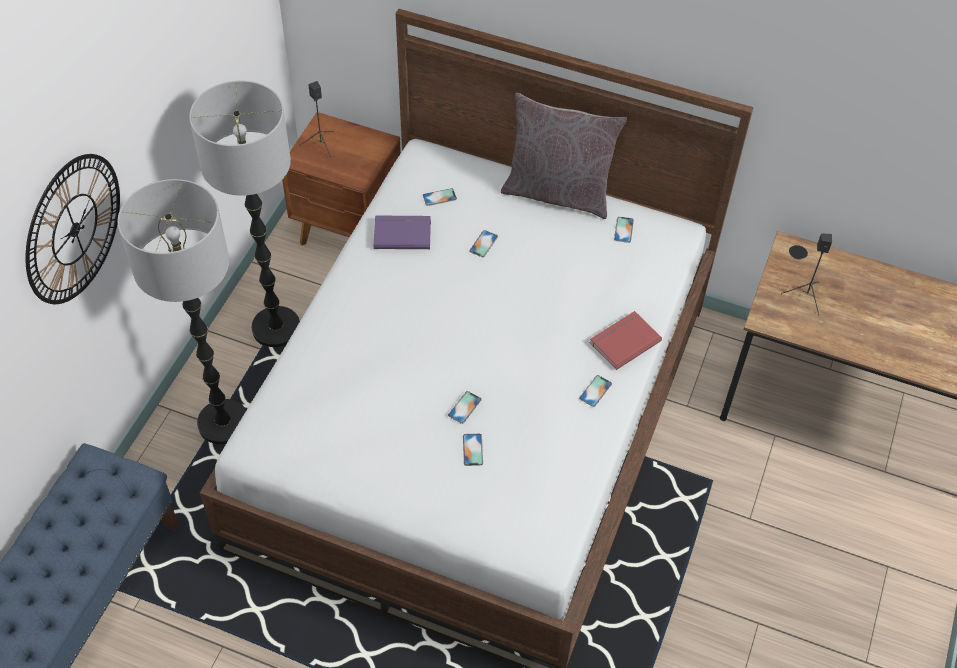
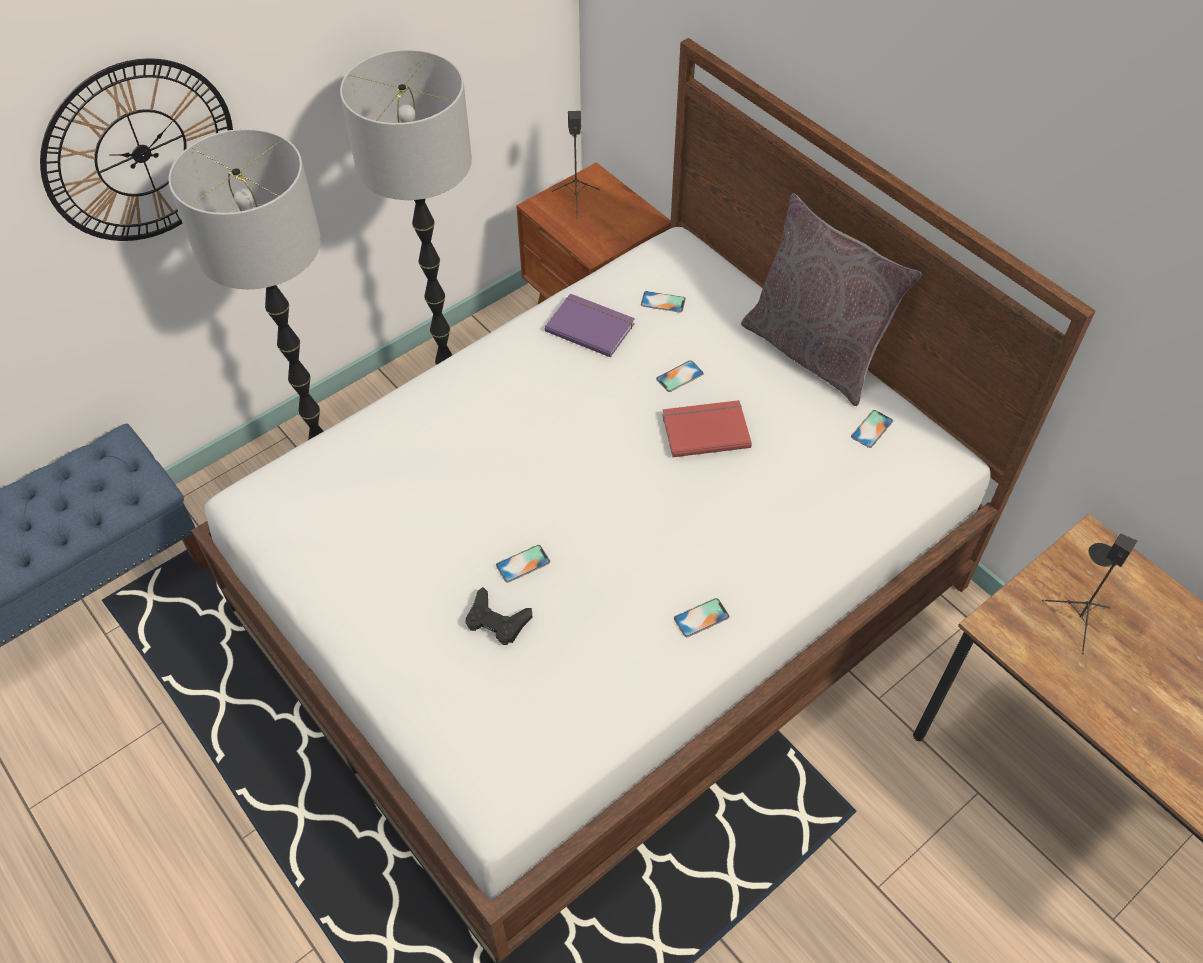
camera: 30 degrees right, 0 degrees up
(472, 450) = (497, 621): phone -> black game controller
(623, 341) = (781, 569): red book -> red book (705, 429)

